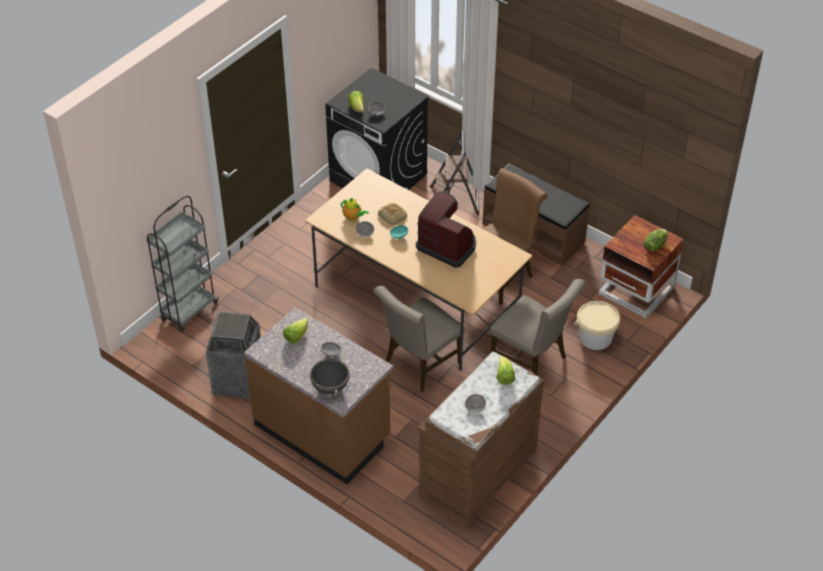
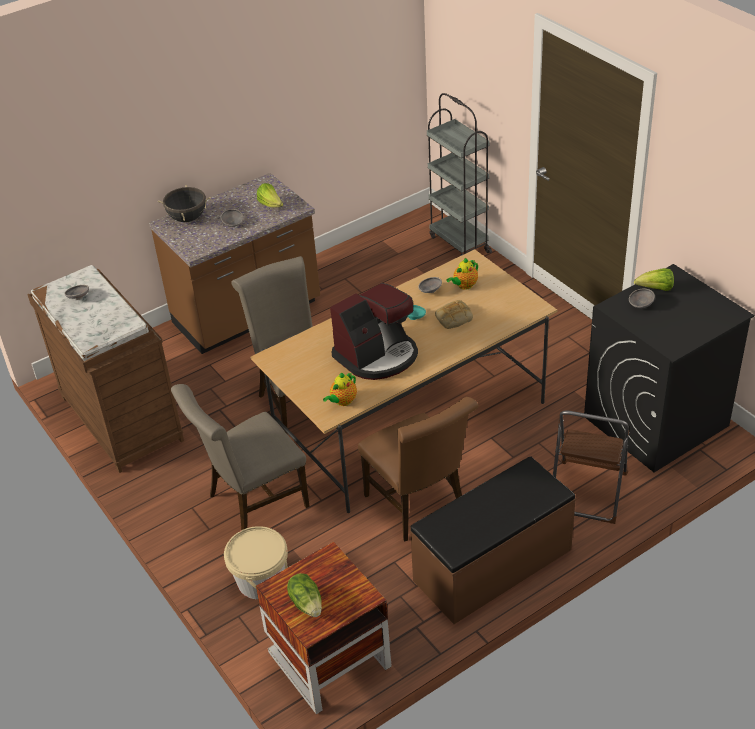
camera: 110 degrees right, 5 degrees down
(238, 380) = (346, 267): trash can -> none
(501, 252) = (342, 401): none -> teapot
(504, 377) = (104, 326): lettuce -> none

